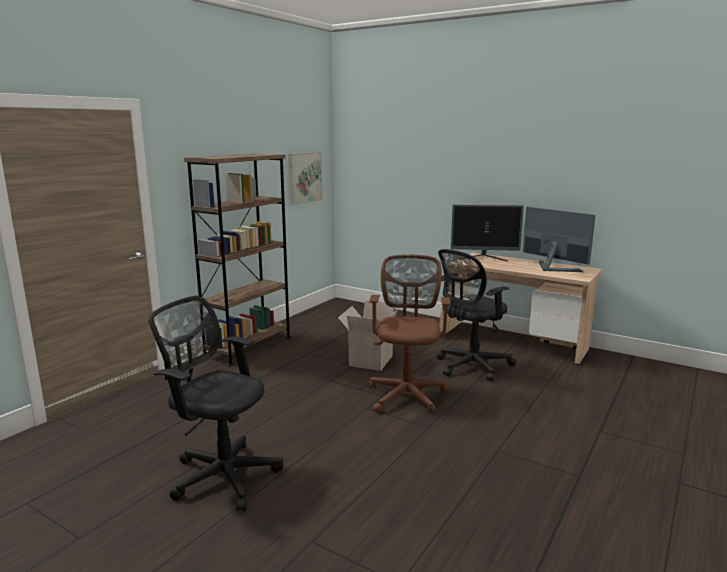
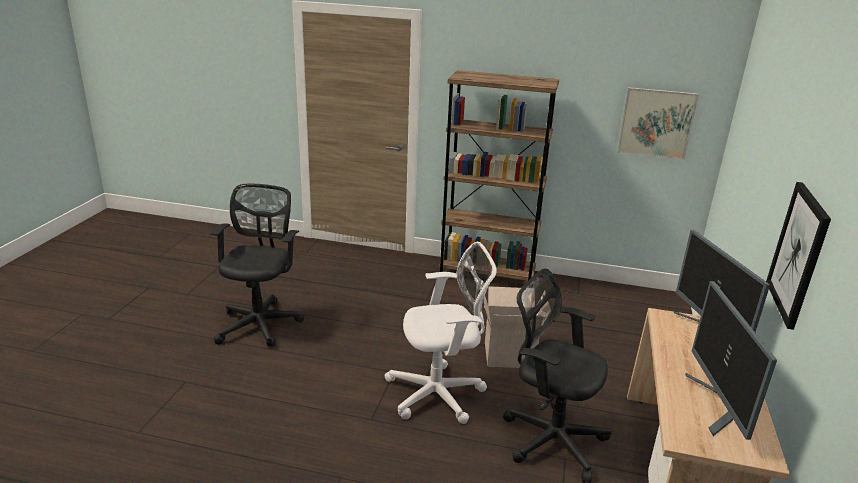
camera: 70 degrees right, 10 degrees up
(407, 394) = (440, 394): brown office chair -> white office chair
(521, 187) = (798, 254): none -> picture
(552, 268) = (718, 406): monitor -> monitor turned 150 degrees clockwise

